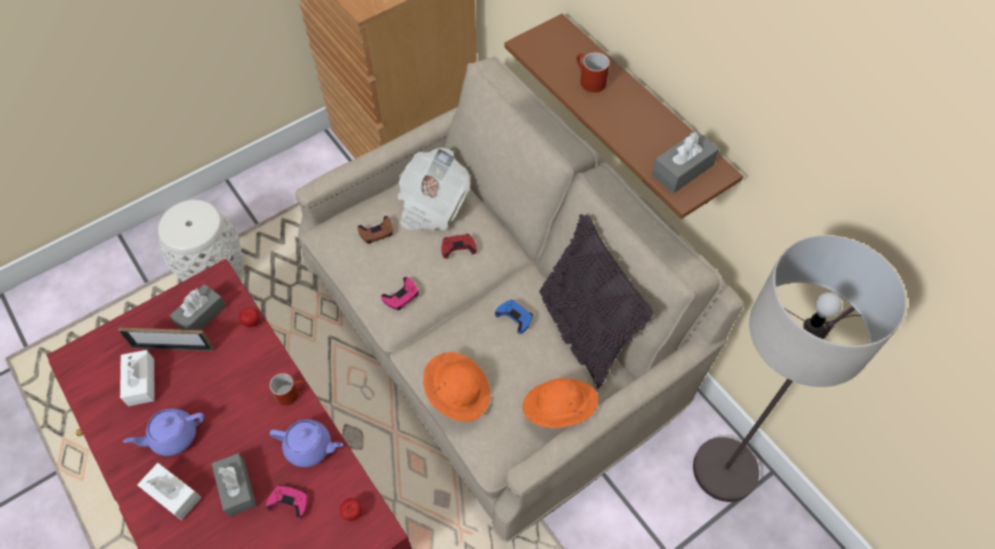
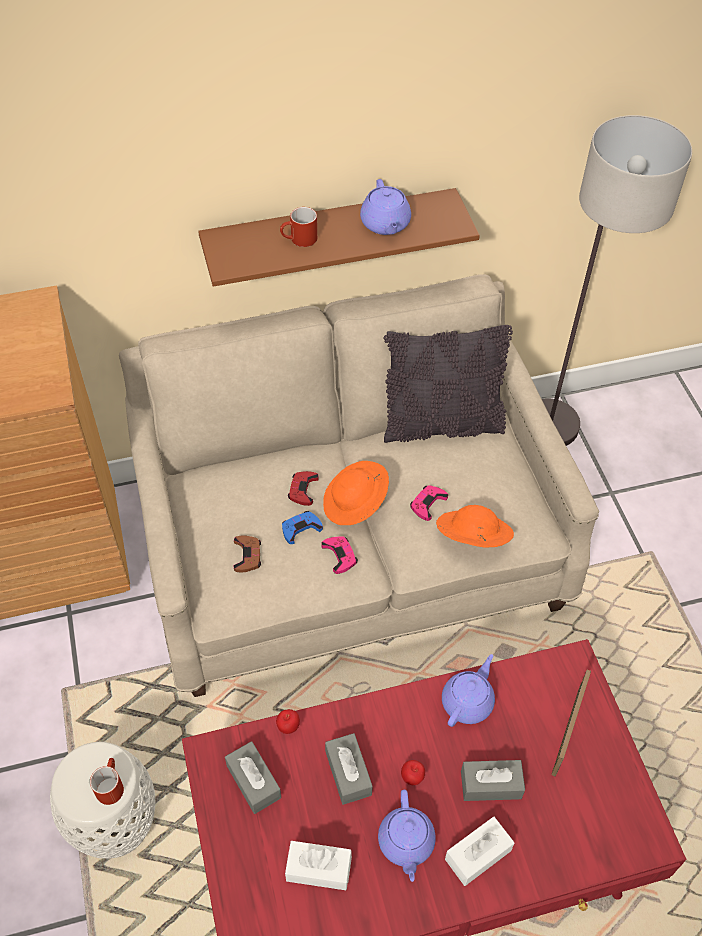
camera: 70 degrees left, 5 degrees down
(173, 348) = (286, 823): picture frame -> picture frame (567, 731)
(289, 502) = (522, 736): pink game controller -> pink game controller (427, 504)
(292, 392) = (396, 704): red mug -> red mug (110, 785)
(353, 513) = (551, 679): apple -> apple (412, 777)
(431, 204) = (236, 496): newspaper -> none
(514, 317) = (406, 469): blue game controller -> blue game controller (300, 528)
(558, 410) = (516, 468): orange hat -> orange hat (355, 503)
(649, 135) = (385, 224): none -> purple teapot
(682, 170) = (433, 218): grey tissue box -> grey tissue box (348, 773)

